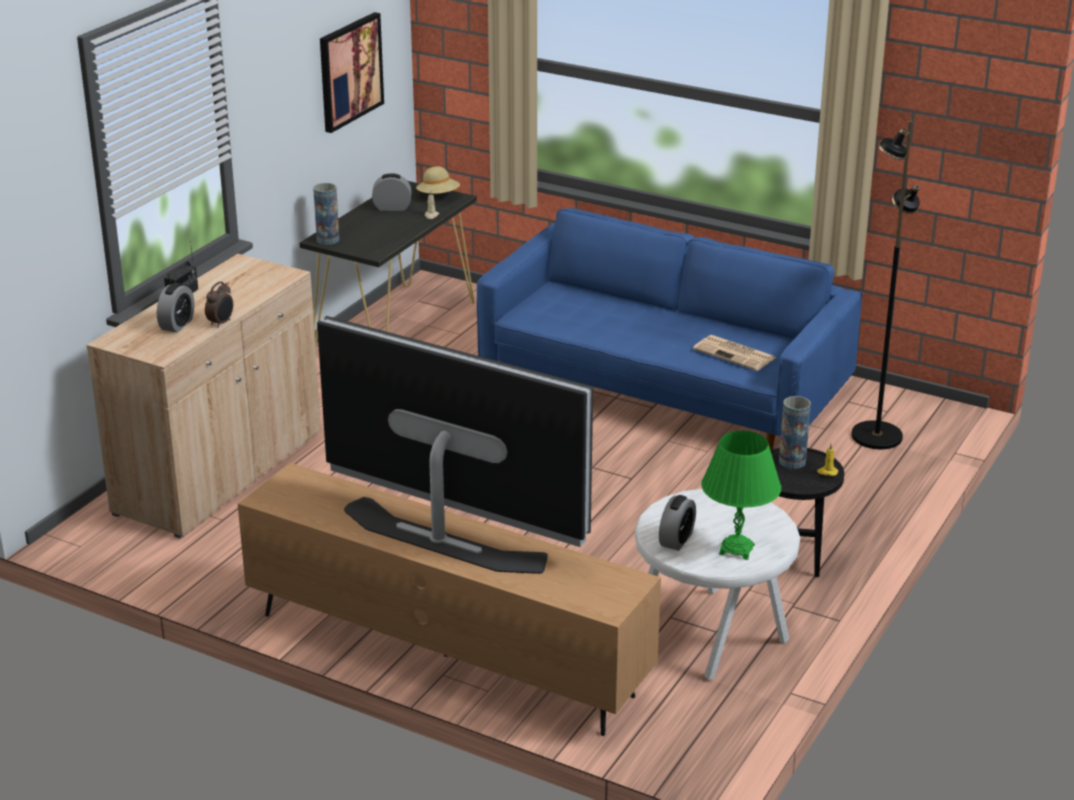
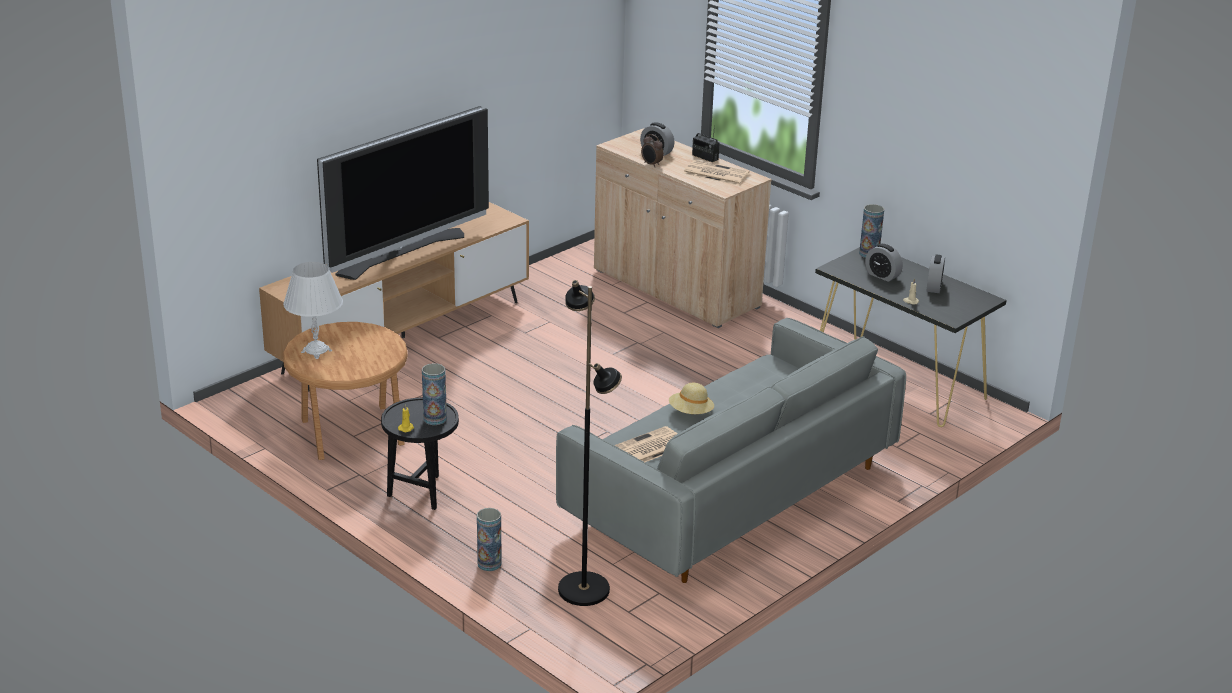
camera: 105 degrees right, 0 degrees up
(236, 284) = (715, 173): none -> newspaper
(350, 71) = (966, 154): picture -> none
(438, 196) = (957, 310): beige hat -> beige hat (690, 413)
(664, 388) = (729, 494): blue sofa -> grey sofa
(676, 540) = (345, 333): alarm clock -> alarm clock (882, 276)
(711, 636) = (350, 433): white side table -> brown side table
(737, 549) = (316, 351): green table lamp -> white table lamp
(881, 491) = (489, 564): none -> vase

